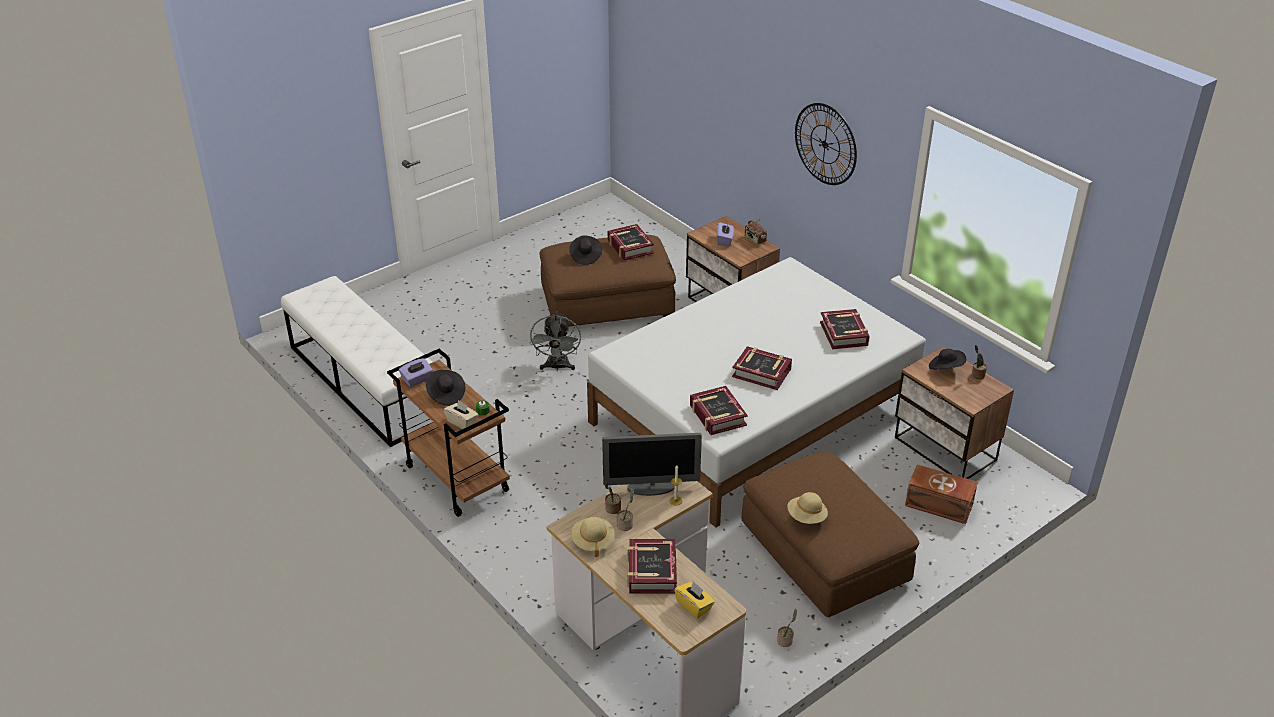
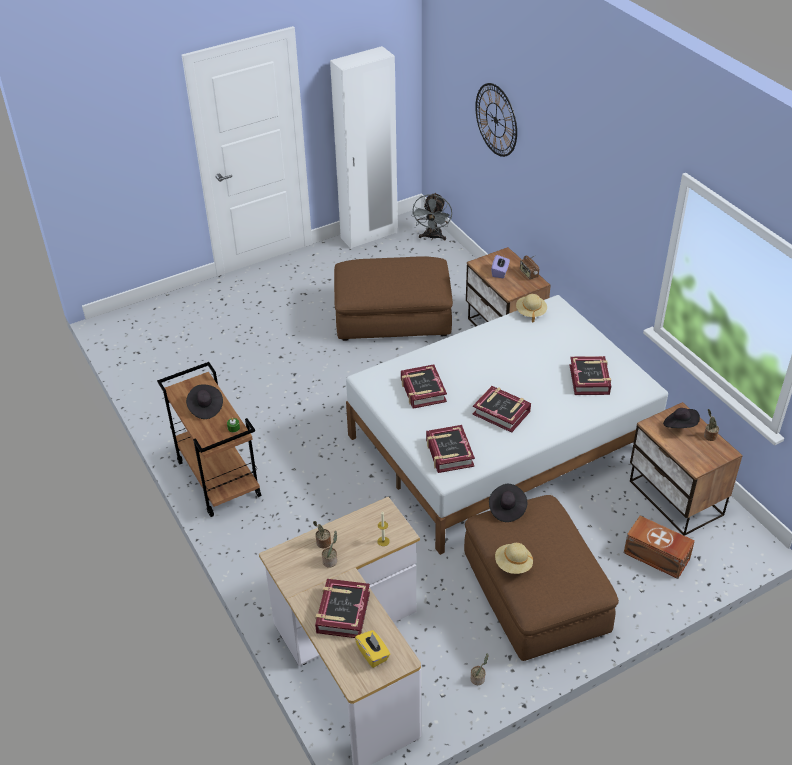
camera: 10 degrees right, 5 degrees up
(365, 383) = (161, 376): white bench -> none
(417, 380) = (184, 390): purple tissue box -> none
(462, 422) = (212, 437): beige tissue box -> none
(557, 367) = (333, 377): grey fan -> grey fan (432, 237)
(561, 224) = (369, 235): none -> white wardrobe
(585, 256) = (372, 275): black hat -> black hat (507, 509)
(593, 541) = (296, 574): beige hat -> beige hat (530, 312)
(630, 247) = (415, 269): book -> book (422, 390)
(651, 487) = (364, 525): monitor -> none
(825, 144) = (594, 194): wall clock -> wall clock (496, 120)

